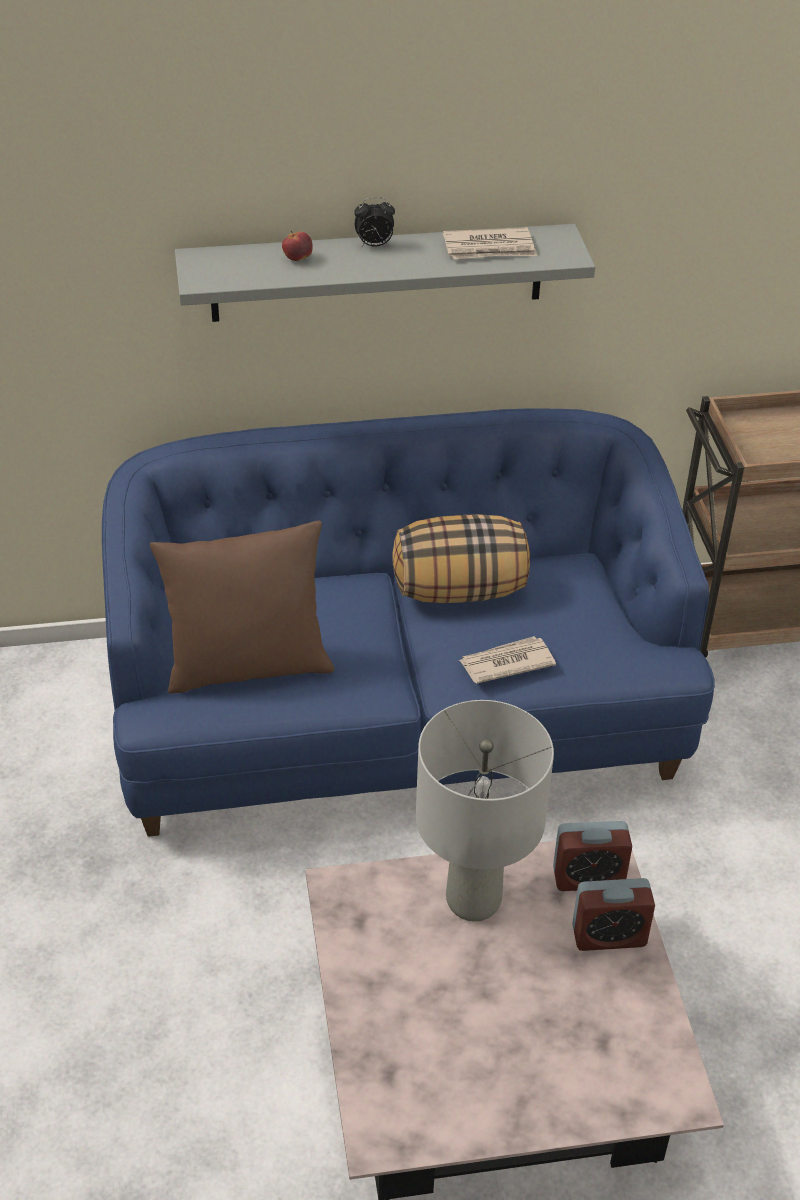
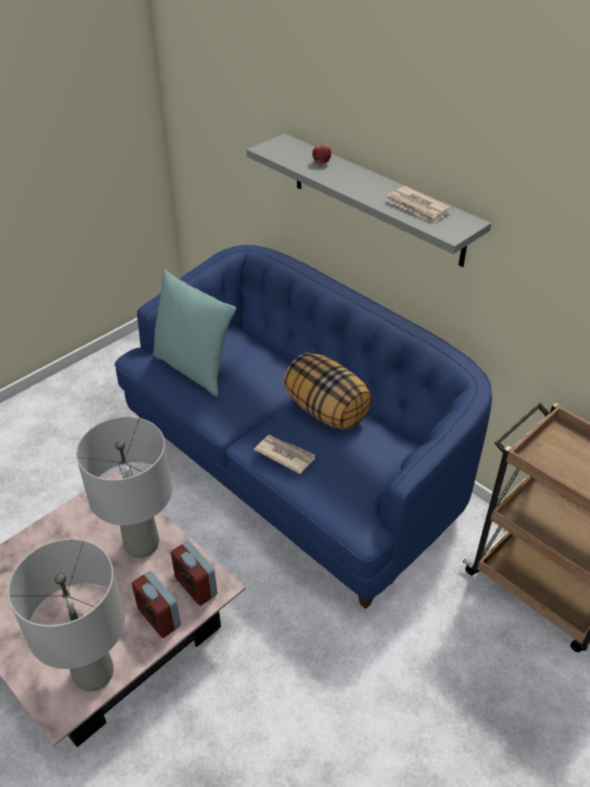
camera: 55 degrees right, 0 degrees up
(248, 666) = (194, 368): brown pillow -> turquoise pillow
(374, 245) = (366, 176): alarm clock -> none
(646, 1040) = (93, 673): none -> grey table lamp

